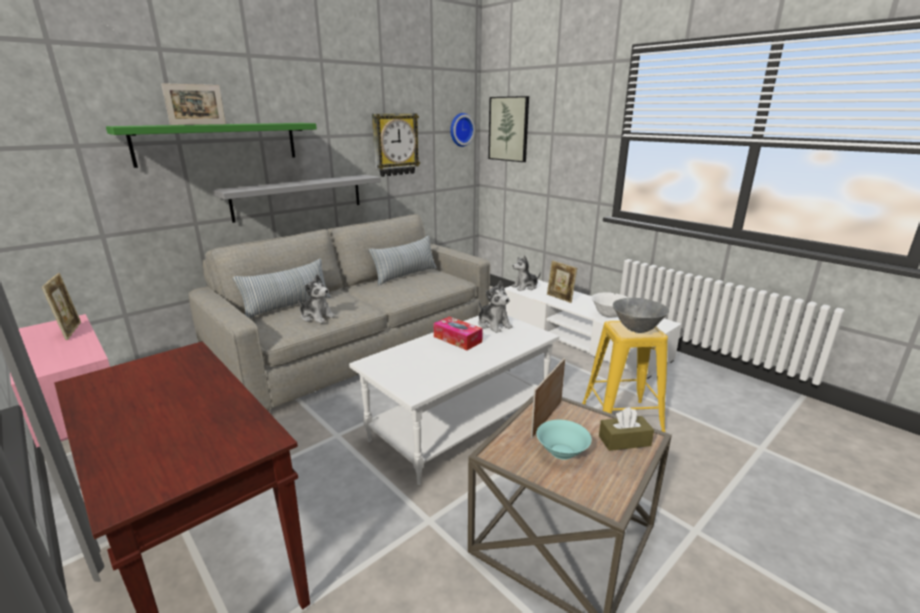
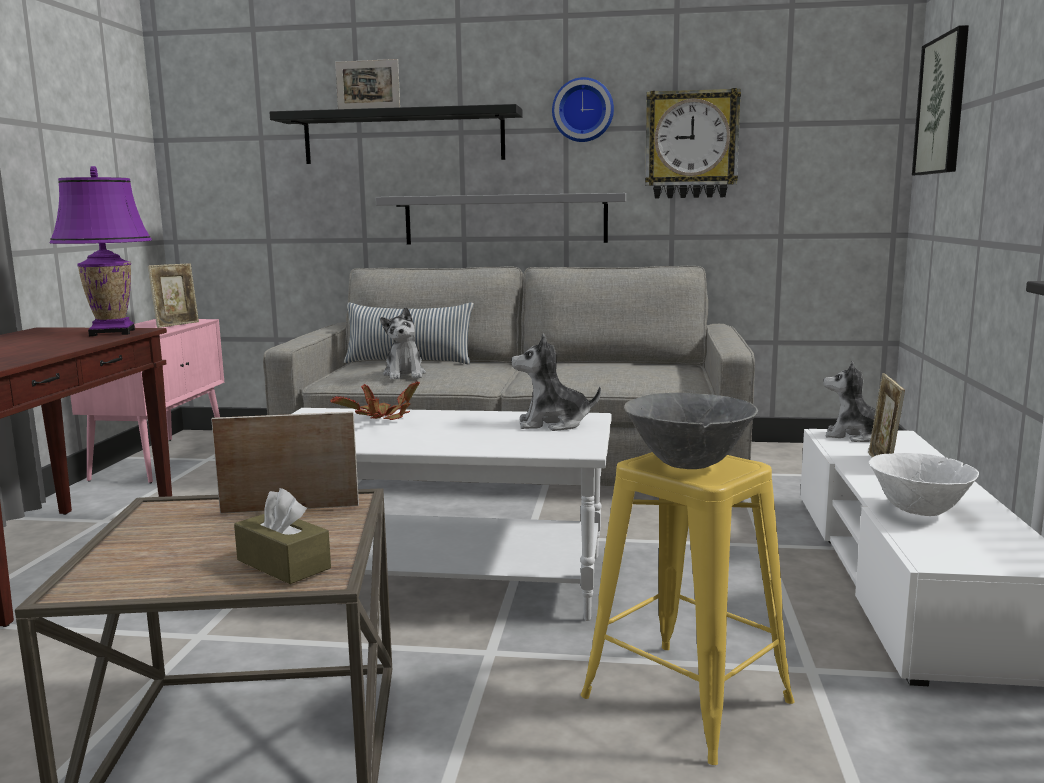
camera: 50 degrees right, 10 degrees down
(182, 361) = (112, 333): none -> purple table lamp
(218, 143) = (403, 137): green shelf -> black shelf
(405, 275) = (624, 364): pillow -> none
(418, 352) = (381, 419): none -> potted plant
(457, 339) = (459, 422): tissue box -> none
(460, 129) = (856, 118): wall clock -> wall clock (583, 110)
(494, 325) = (552, 424): plush toy -> plush toy turned 75 degrees clockwise
(562, 452) = (205, 537): turquoise bowl -> none

